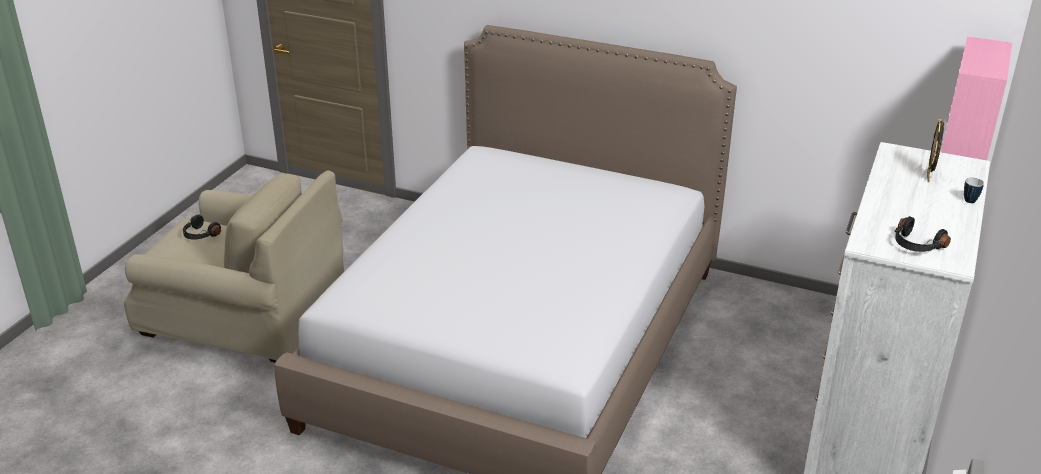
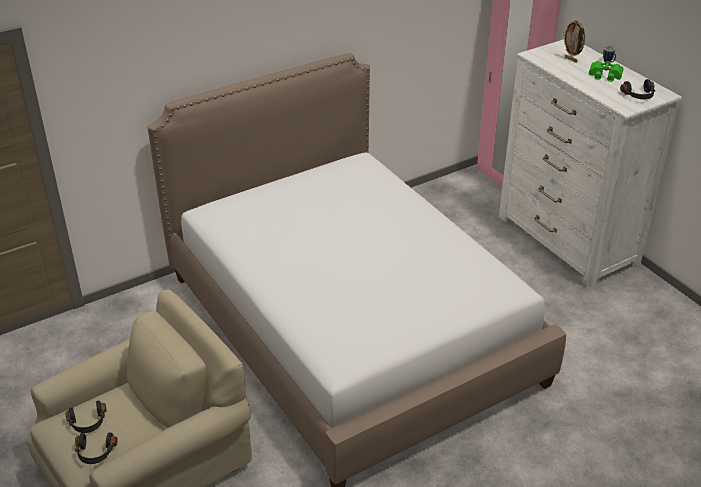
camera: 55 degrees left, 5 degrees up
(170, 253) = (95, 453): none -> black headphones
(929, 208) = (605, 75): none -> green binoculars

